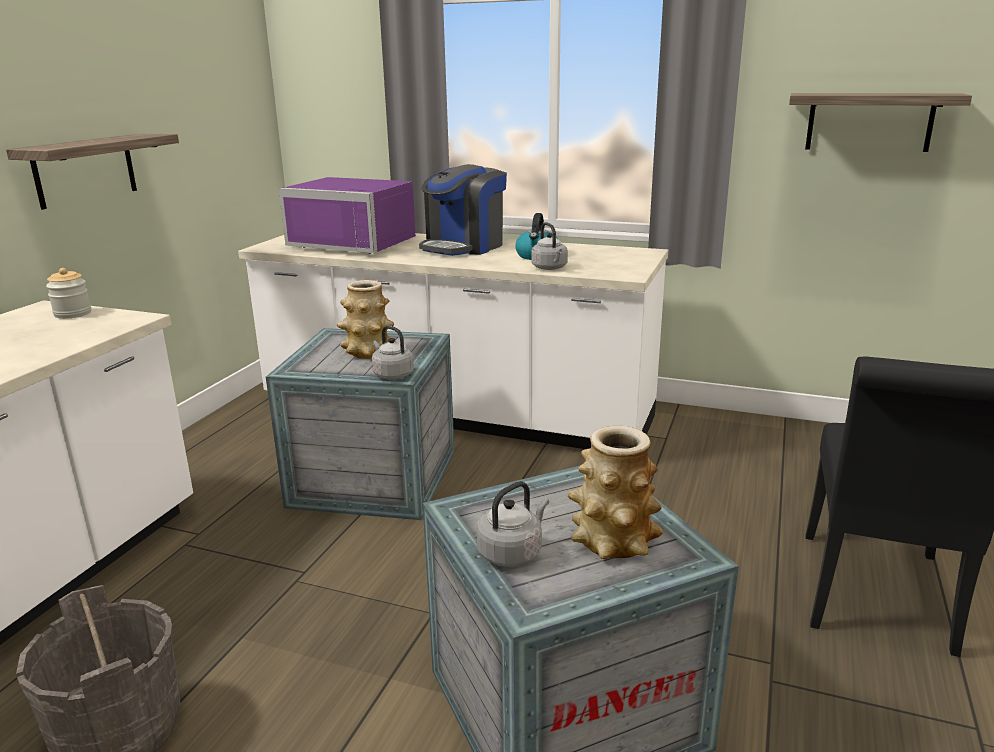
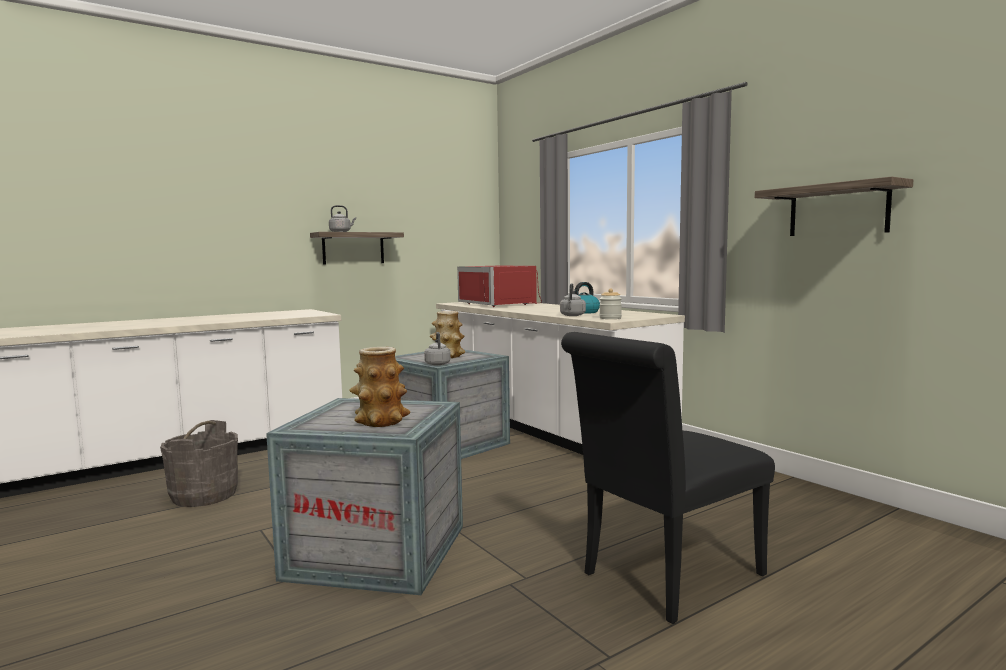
camera: 35 degrees right, 15 degrees down
(73, 314) = (308, 312): jar -> jar (610, 318)
(358, 243) = (501, 304): purple microwave -> red microwave
(464, 247) = (554, 308): coffee machine -> none
(512, 552) = (330, 415): grey kettle -> grey kettle (341, 232)

